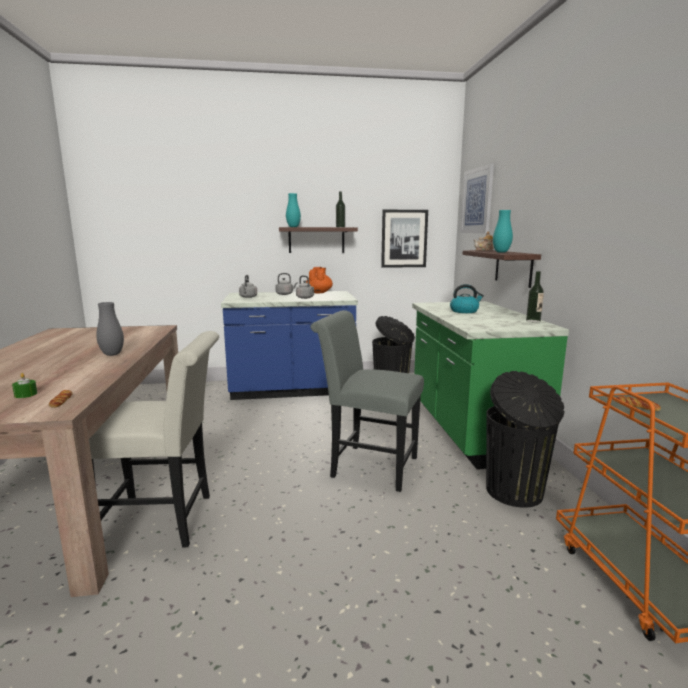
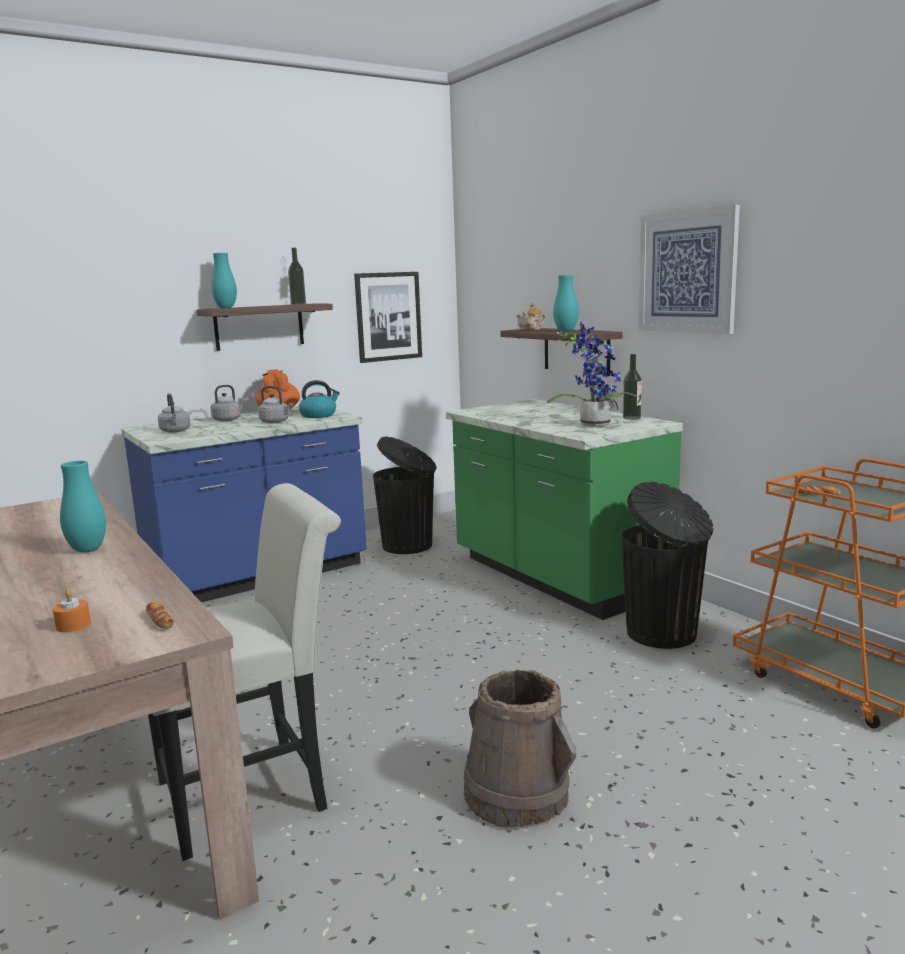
camera: 25 degrees left, 0 degrees up
(26, 394) = (73, 625): green candle -> orange candle
(112, 354) = (87, 550): grey vase -> turquoise vase
(302, 582) = (517, 794): none -> brown bucket
(368, 466) = (470, 648): grey chair -> none
(464, 311) = (534, 415): kettle -> kettle (319, 415)
(477, 201) = (495, 259): picture -> picture (687, 272)
(495, 322) = (593, 424): none -> potted plant

